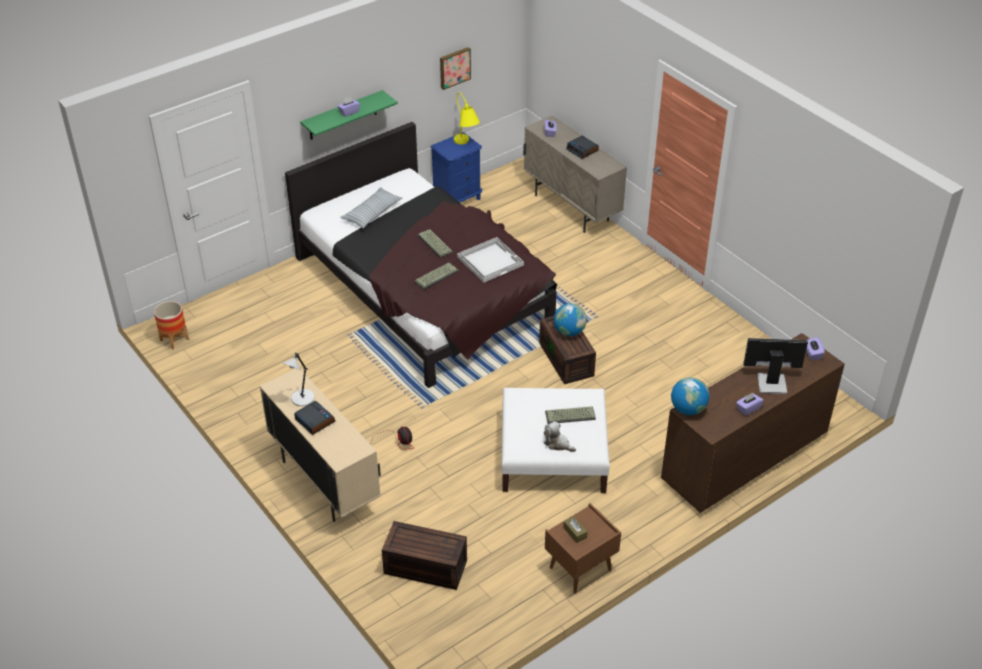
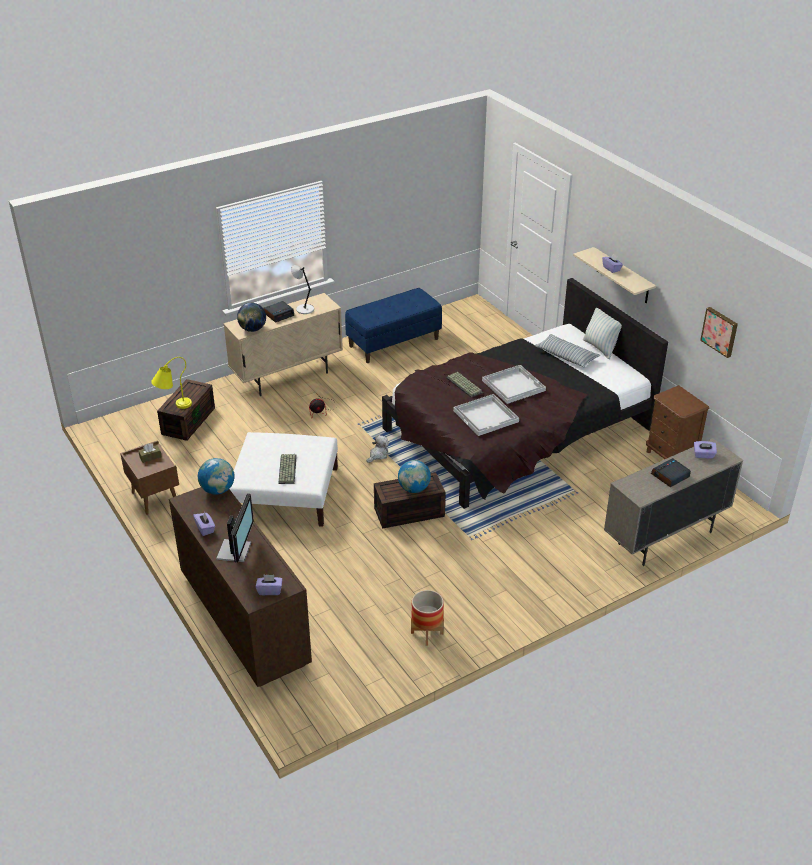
camera: 95 degrees right, 5 degrees down
(174, 340) = (457, 309): planter -> planter (427, 633)
(247, 391) = (394, 342): none -> blue bench
(342, 116) = (622, 276): green shelf -> beige shelf
(352, 440) = (252, 329): none -> globe
(355, 192) = (600, 348): none -> pillow
(434, 244) = (513, 385): keyboard -> white tray
(458, 198) = (670, 456): blue nightstand -> brown nightstand
(466, 145) = (682, 406): yellow table lamp -> yellow table lamp (173, 406)
(557, 444) = (255, 459): plush toy -> plush toy (378, 455)

